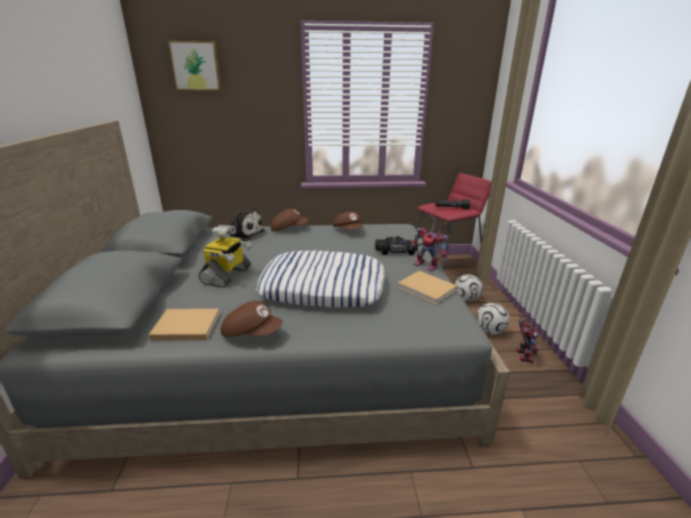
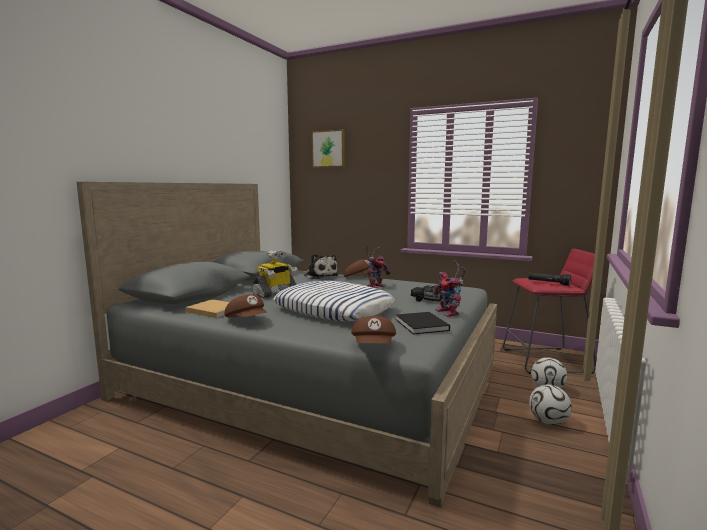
camera: 30 degrees right, 15 degrees down
(348, 230) = (410, 284): brown cap -> brown cap (374, 347)
(428, 289) = (422, 325): beige book -> black book
(522, 354) = (570, 452): toy robot -> toy robot (375, 286)

